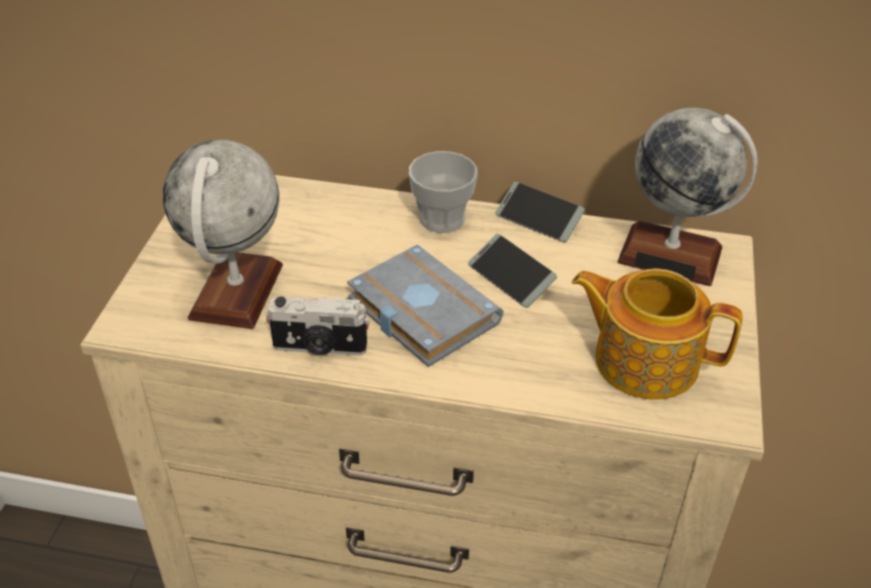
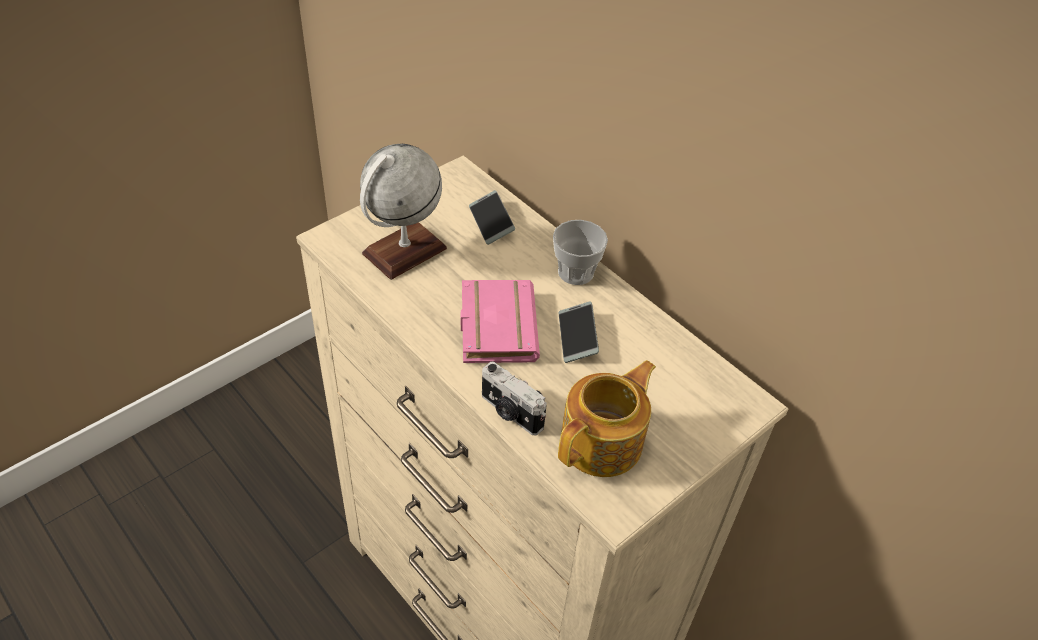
camera: 35 degrees right, 5 degrees up
(319, 348) = (415, 313): camera -> camera (510, 413)
(418, 312) = (494, 325): grey book -> pink book
(538, 219) = (641, 308): phone -> phone (491, 222)
(644, 359) = (603, 442): teapot -> teapot turned 75 degrees clockwise
(670, 255) = (707, 385): globe -> none

